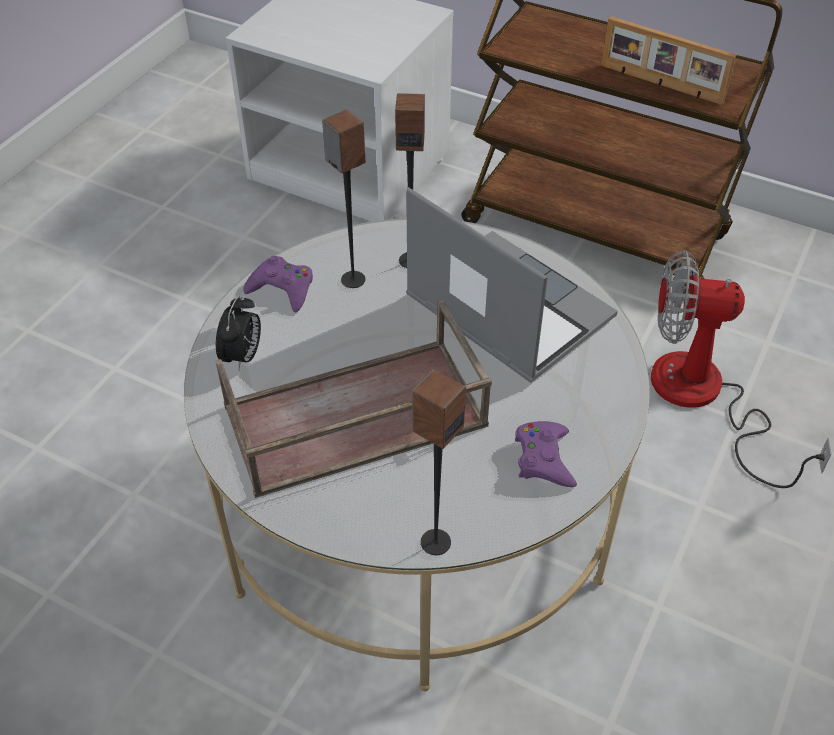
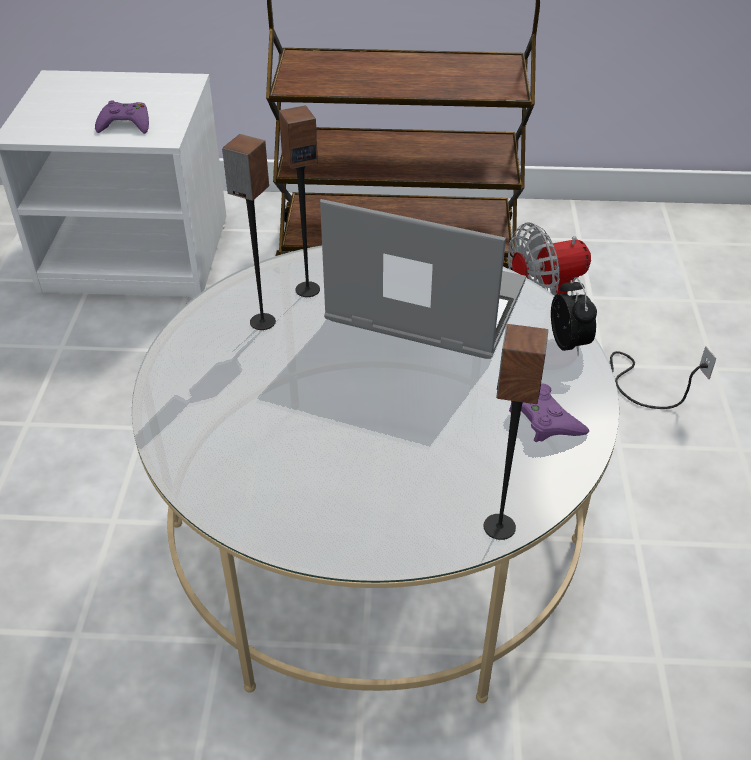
camera: 25 degrees left, 5 degrees down
(242, 357) = (195, 425): alarm clock -> alarm clock (569, 344)
(282, 288) = (196, 350): purple game controller -> purple game controller (125, 124)
(353, 418) = (346, 445): brown tray -> none
(660, 84) = (446, 87): picture frame -> none

